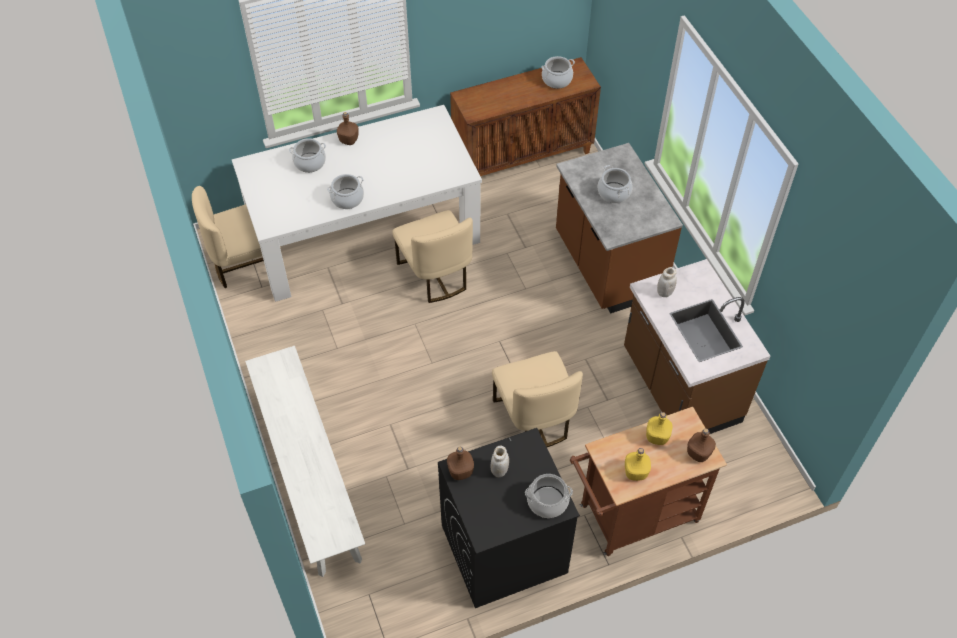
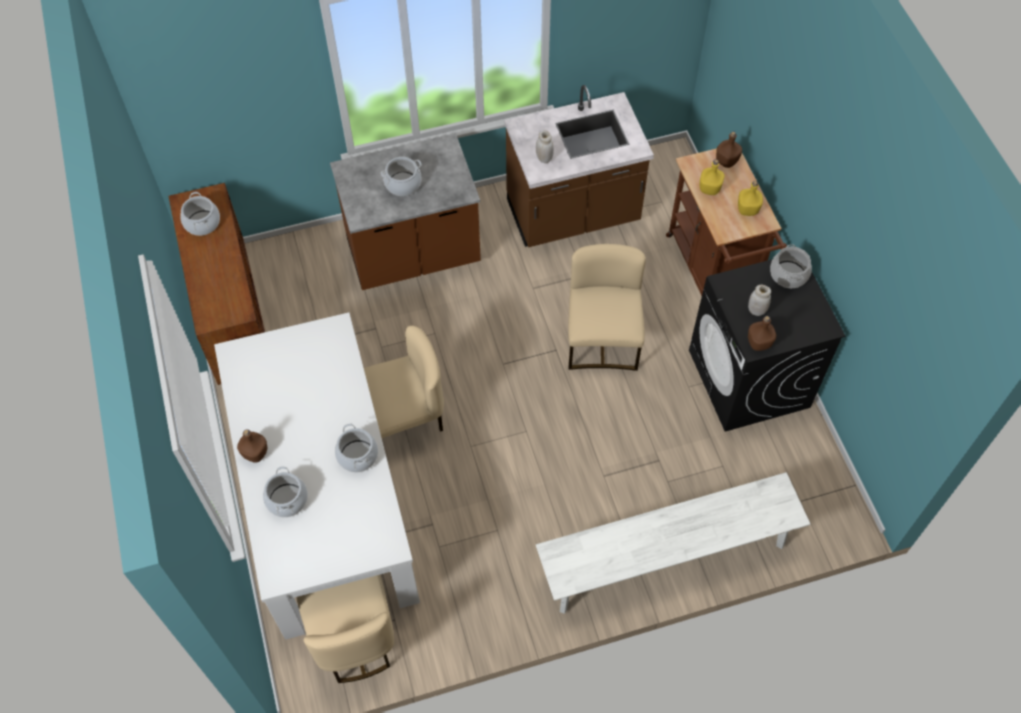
camera: 85 degrees left, 5 degrees up
(534, 418) = (602, 340): beige chair -> beige chair turned 75 degrees counterclockwise

